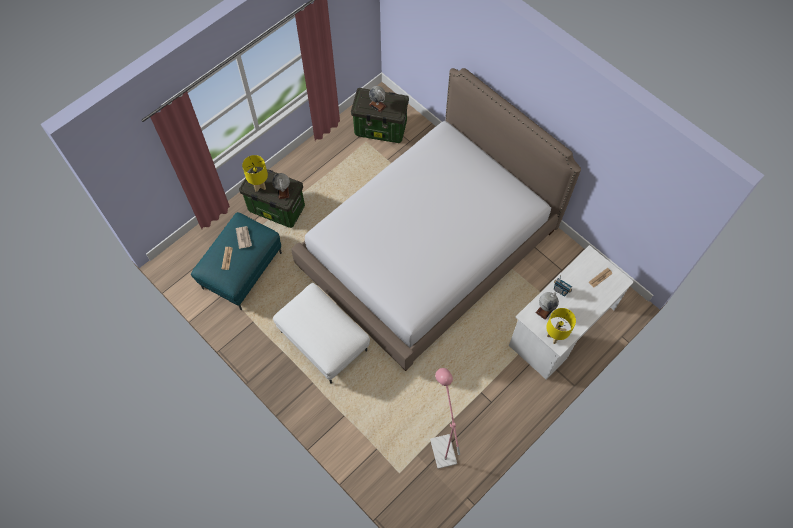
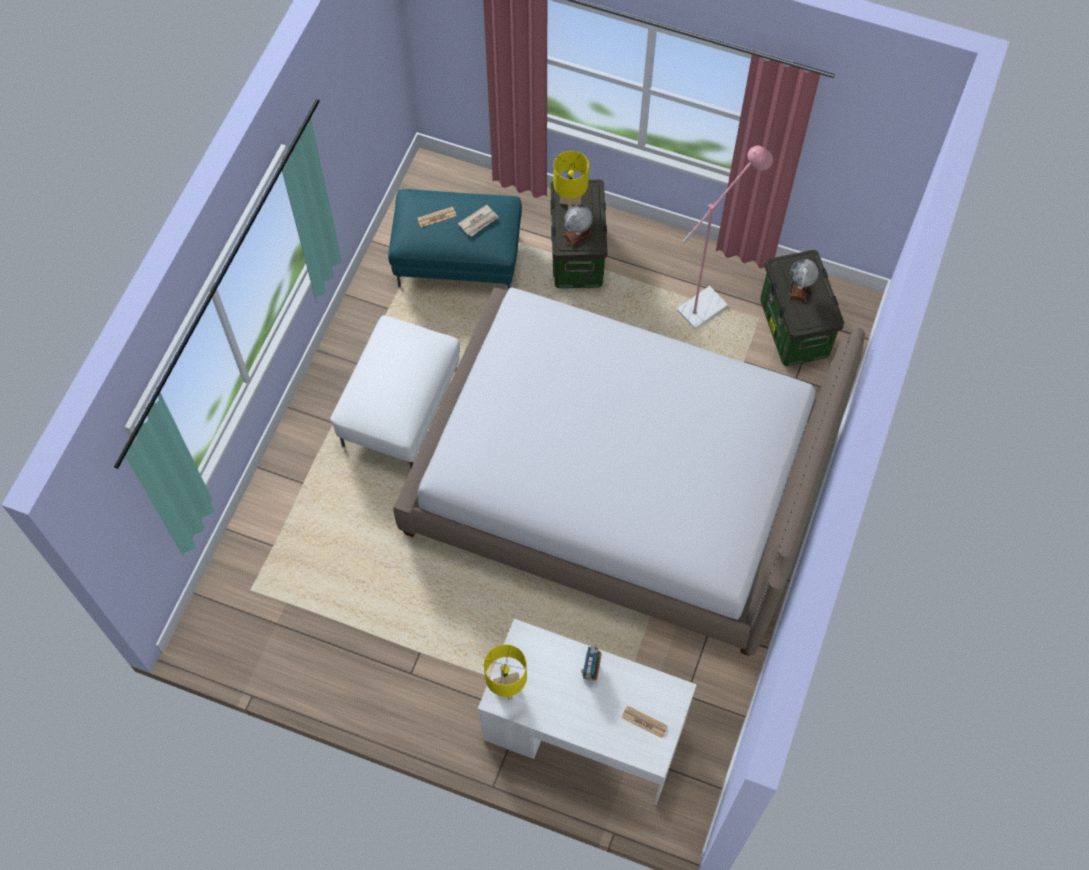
camera: 65 degrees right, 0 degrees up
(441, 445) = (315, 630): pink floor lamp -> pink floor lamp (708, 303)
(545, 310) = (546, 658): globe -> none

